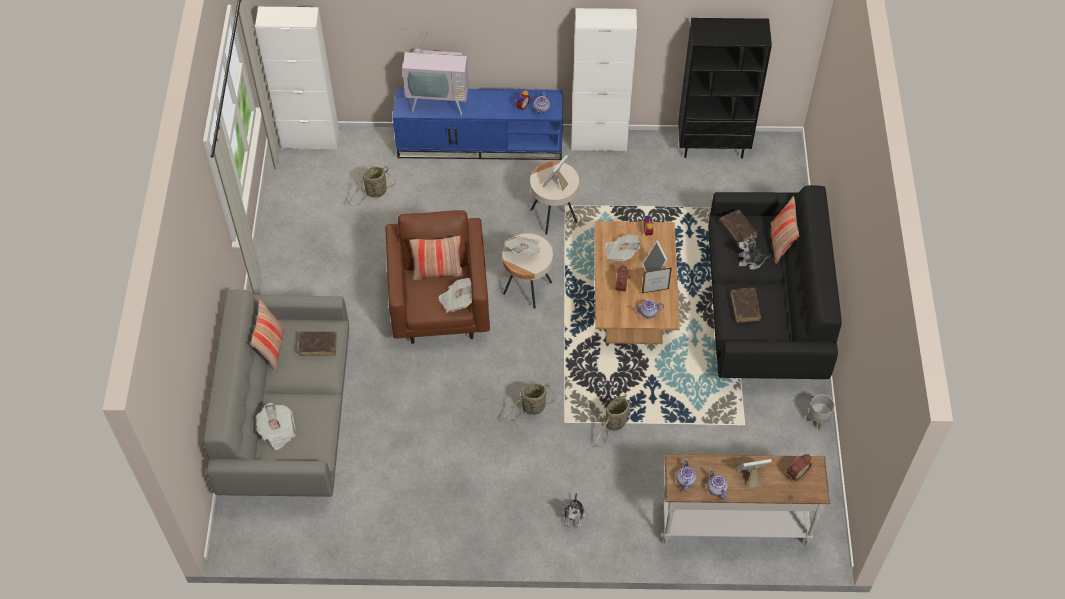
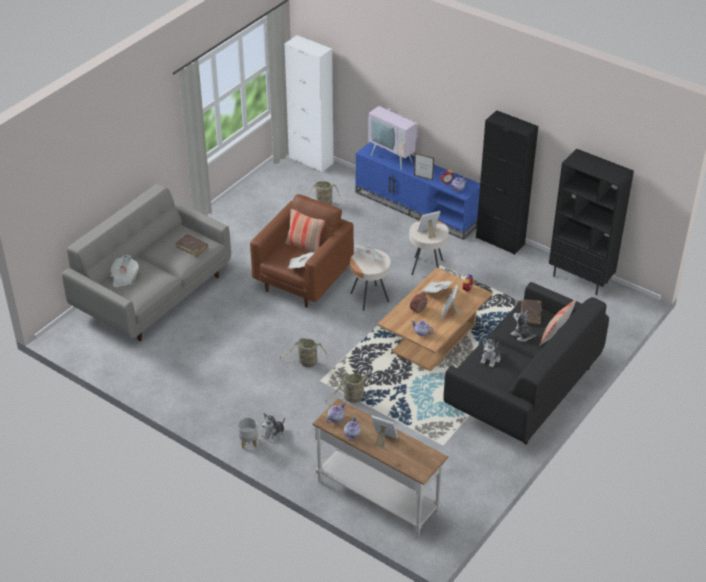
camera: 35 degrees right, 15 degrees down
(272, 347) = (165, 236): pillow -> none
(599, 141) = (500, 241): white cabinet -> black cabinet
(655, 291) = (439, 323): picture frame -> picture frame (423, 178)
(745, 307) = (490, 359): brown book -> plush toy
(796, 472) = (417, 454): alarm clock -> none
(818, 420) = (500, 470): grey planter -> grey planter (248, 443)

